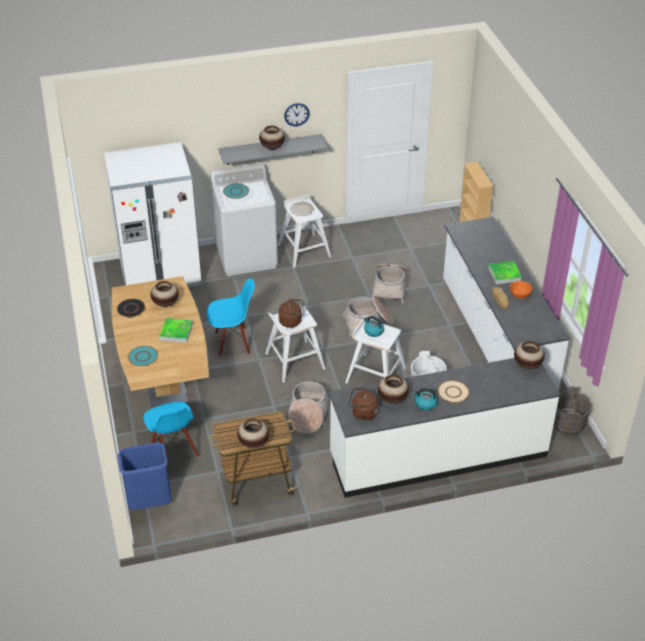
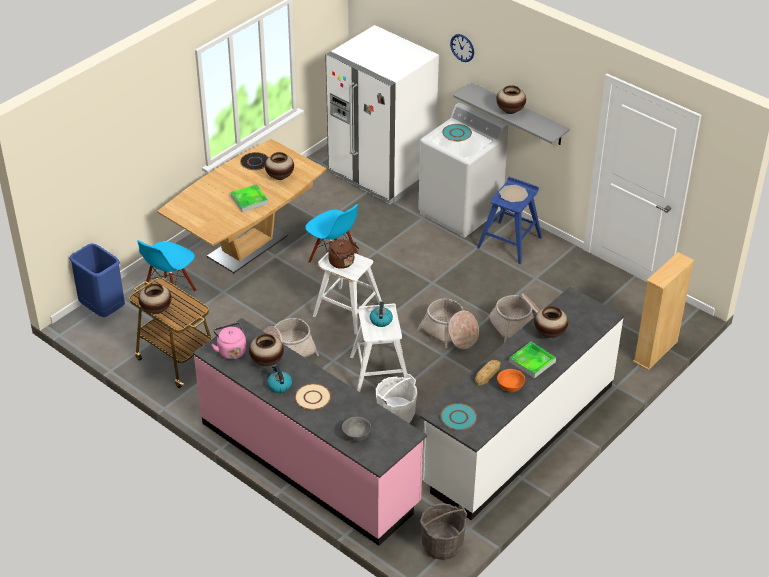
camera: 55 degrees right, 0 degrees up
(143, 356) = (202, 197): turquoise plate -> turquoise plate (458, 417)
(296, 114) = (548, 91): wall clock -> wall clock (462, 47)
(304, 250) = (510, 242): white stool -> blue stool
(362, 413) = (231, 350): brown kettle -> pink kettle
(438, 455) = (309, 463): white counter -> pink counter
(510, 387) = (356, 434): none -> grey bowl
(527, 365) = (402, 434): vase -> vase (549, 333)

